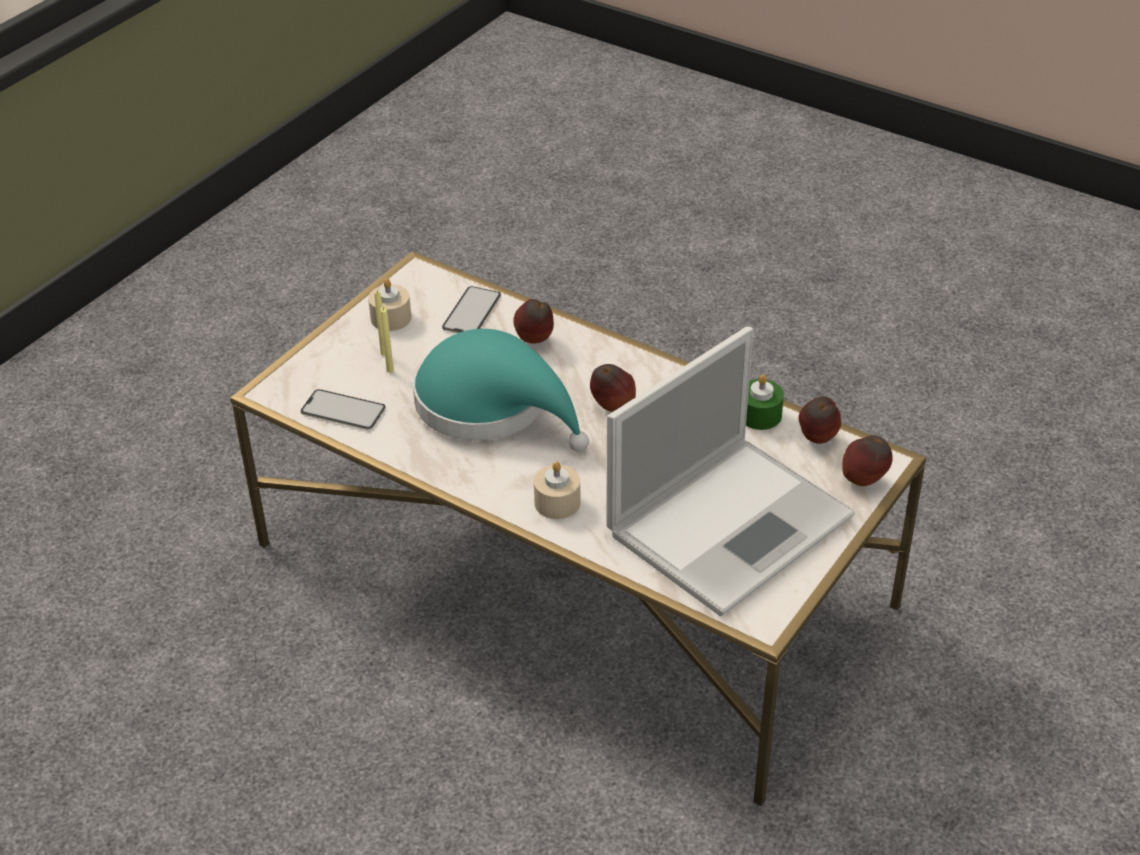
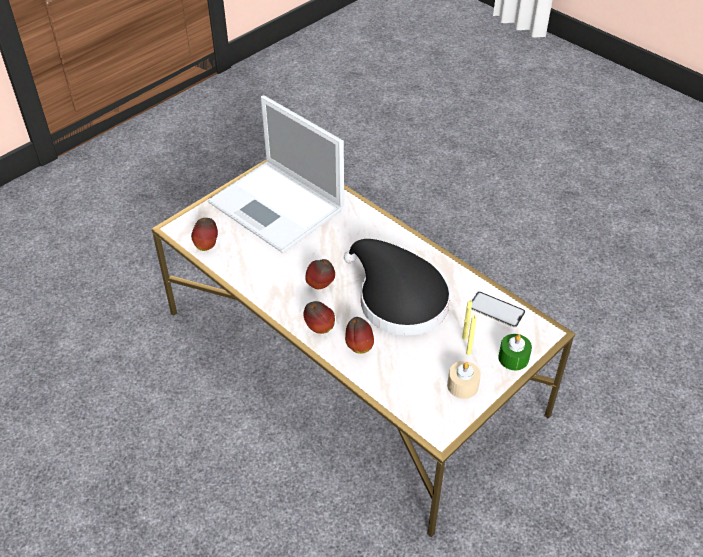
camera: 170 degrees left, 5 degrees up
(472, 312) = (400, 381): phone -> none
(492, 405) = (397, 299): turquoise hat -> black hat
(557, 502) = (370, 231): beige candle -> none
(732, 522) = (278, 207): laptop -> laptop turned 105 degrees counterclockwise
(759, 415) = (232, 266): green candle -> green candle (513, 358)
(864, 481) = (195, 218): apple -> apple (319, 329)

